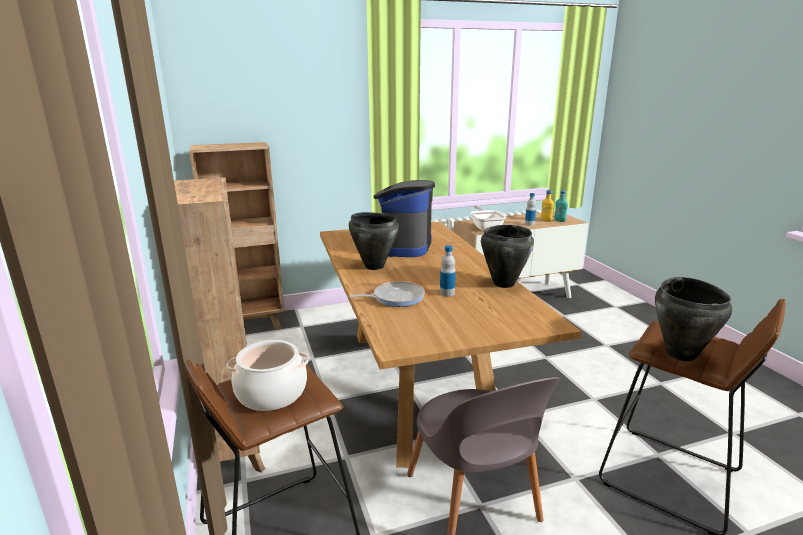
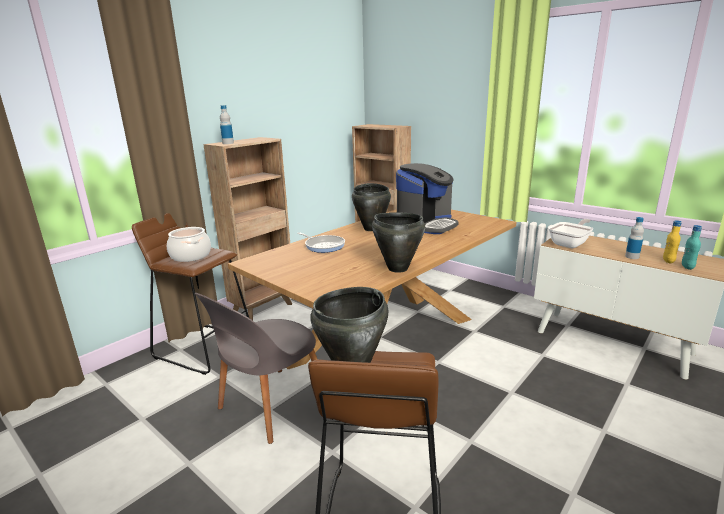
camera: 60 degrees right, 0 degrees up
(402, 246) = (426, 226): coffee machine -> coffee machine turned 150 degrees clockwise
(447, 293) = (351, 256): bottle -> bottle (228, 143)

